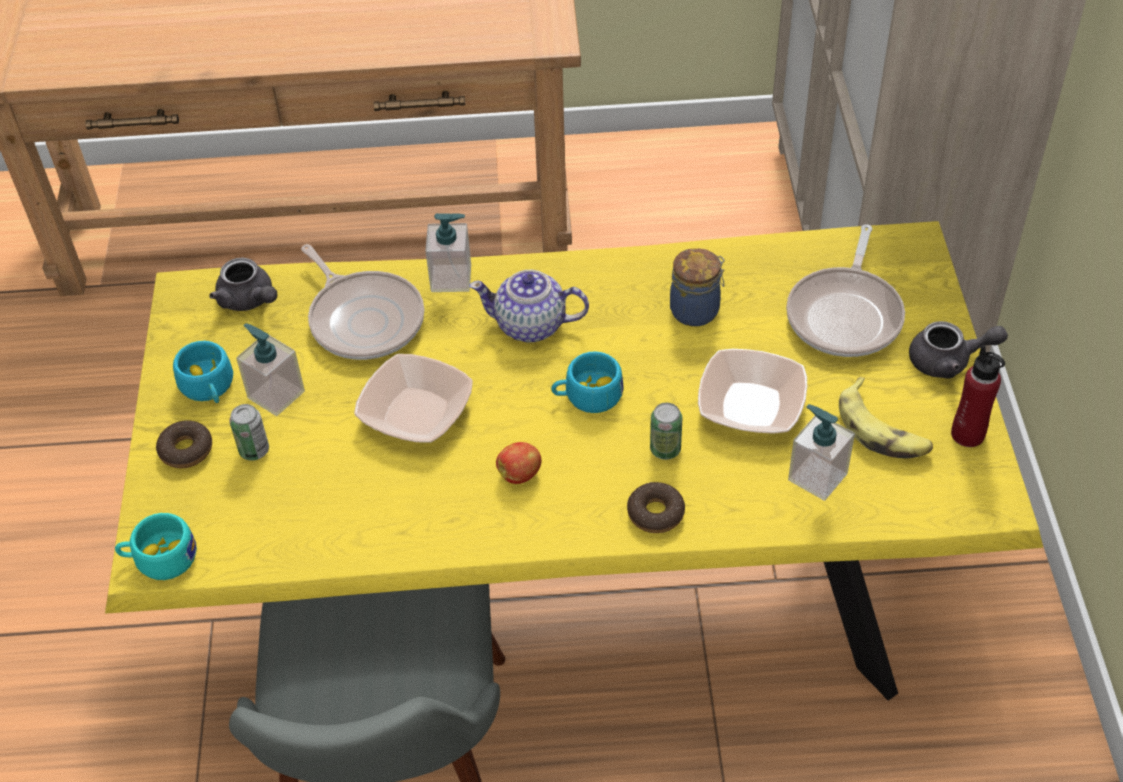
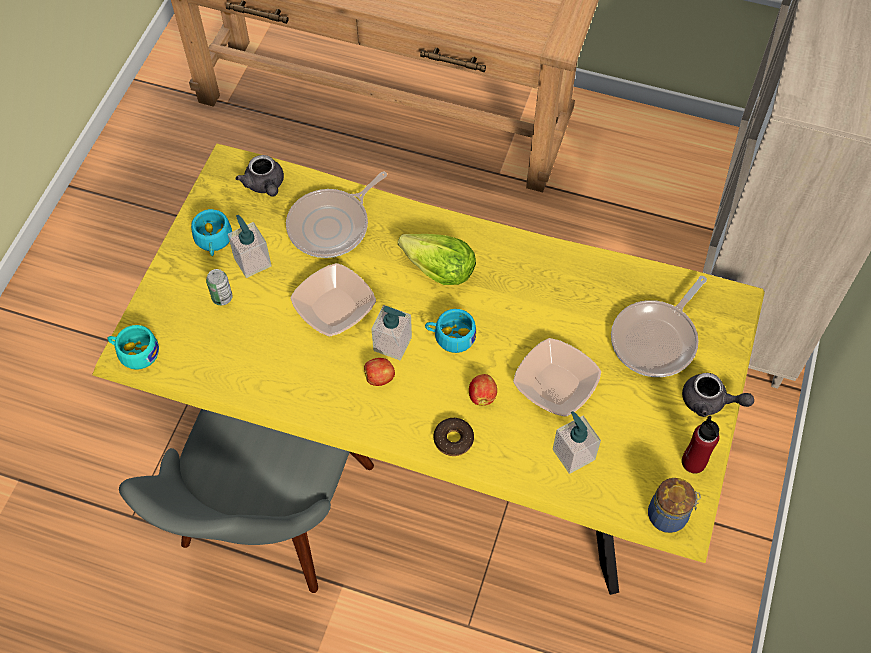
camera: 20 degrees right, 10 degrees up
(186, 450) = (181, 281): donut -> none
(364, 319) = (332, 225): frying pan -> frying pan turned 60 degrees clockwise
(451, 278) = (402, 215): soap dispenser -> soap dispenser (393, 344)
(531, 325) = (438, 270): teapot -> lettuce
(665, 449) = (482, 395): can -> apple
(696, 310) = (554, 298): jar -> jar (669, 515)
(882, 430) = (636, 437): banana -> none

